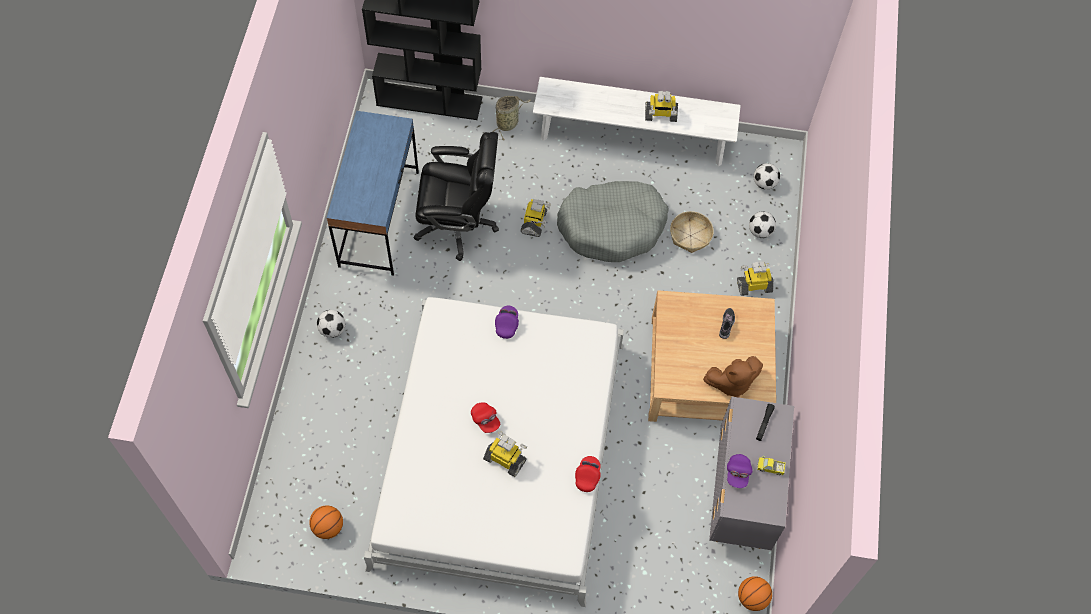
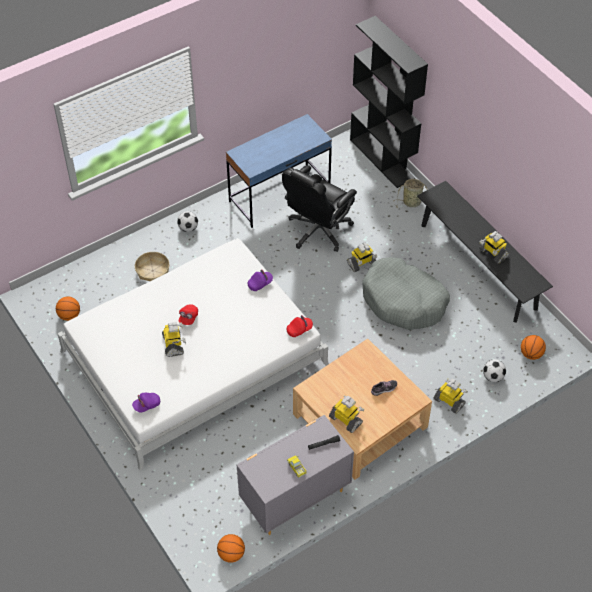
camera: 50 degrees right, 10 degrees down
(458, 224) = (318, 230): black office chair -> black office chair turned 75 degrees clockwise
(587, 476) = (204, 391): red cap -> red cap (299, 329)
(632, 138) = (478, 266): white bench -> black bench
(690, 236) = (445, 343): basket -> basket (152, 270)
(731, 383) = (346, 420): brown plush toy -> toy robot
(737, 473) = (274, 454): purple cap -> purple cap (146, 405)
(764, 183) = (531, 354): football -> basketball

